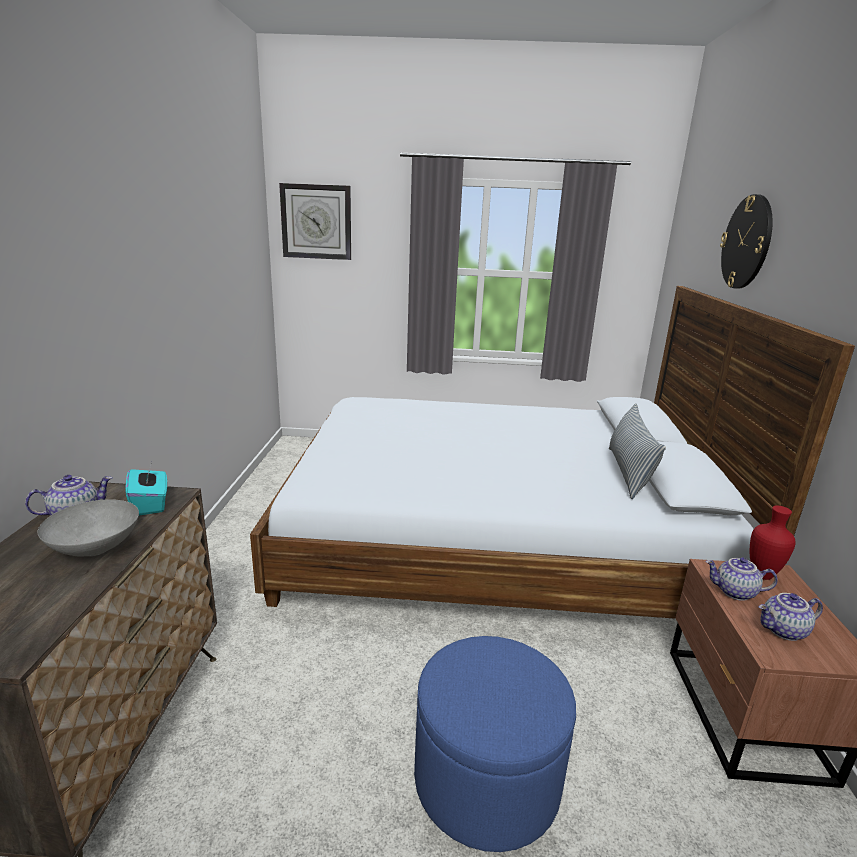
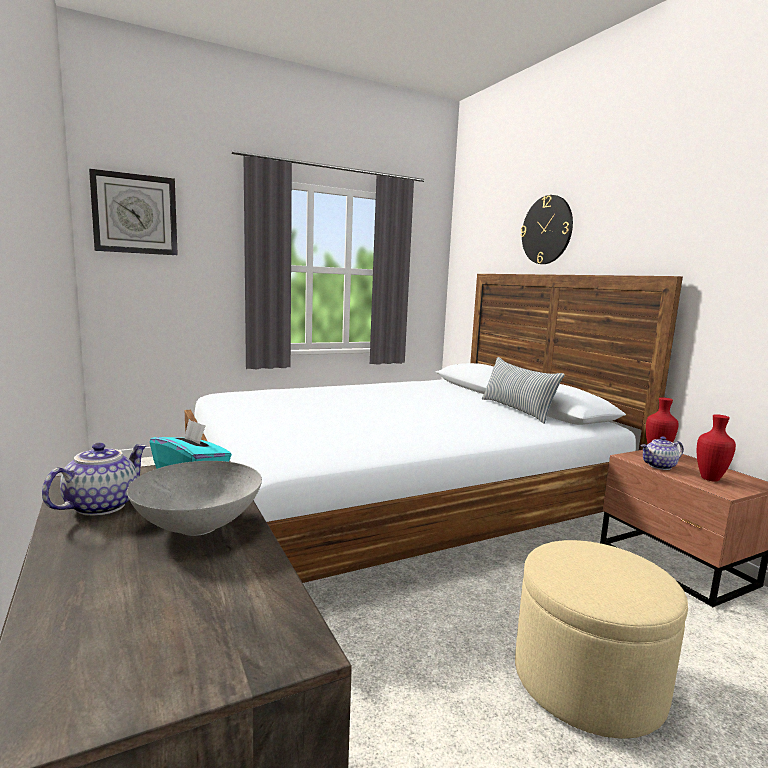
camera: 30 degrees left, 10 degrees down
(486, 779) = (587, 681): blue ottoman -> beige ottoman
(784, 631) = (711, 479): teapot -> red vase

